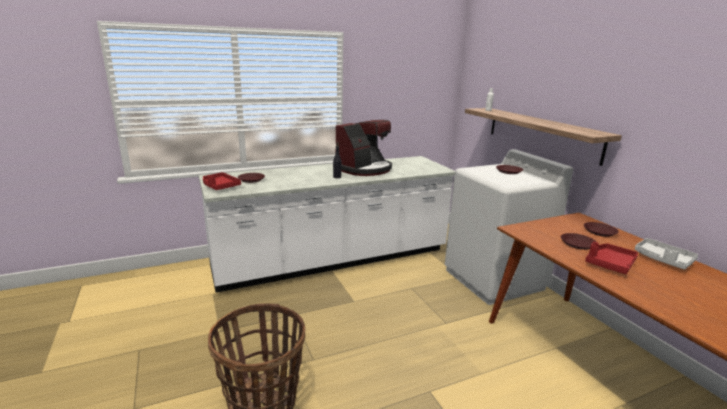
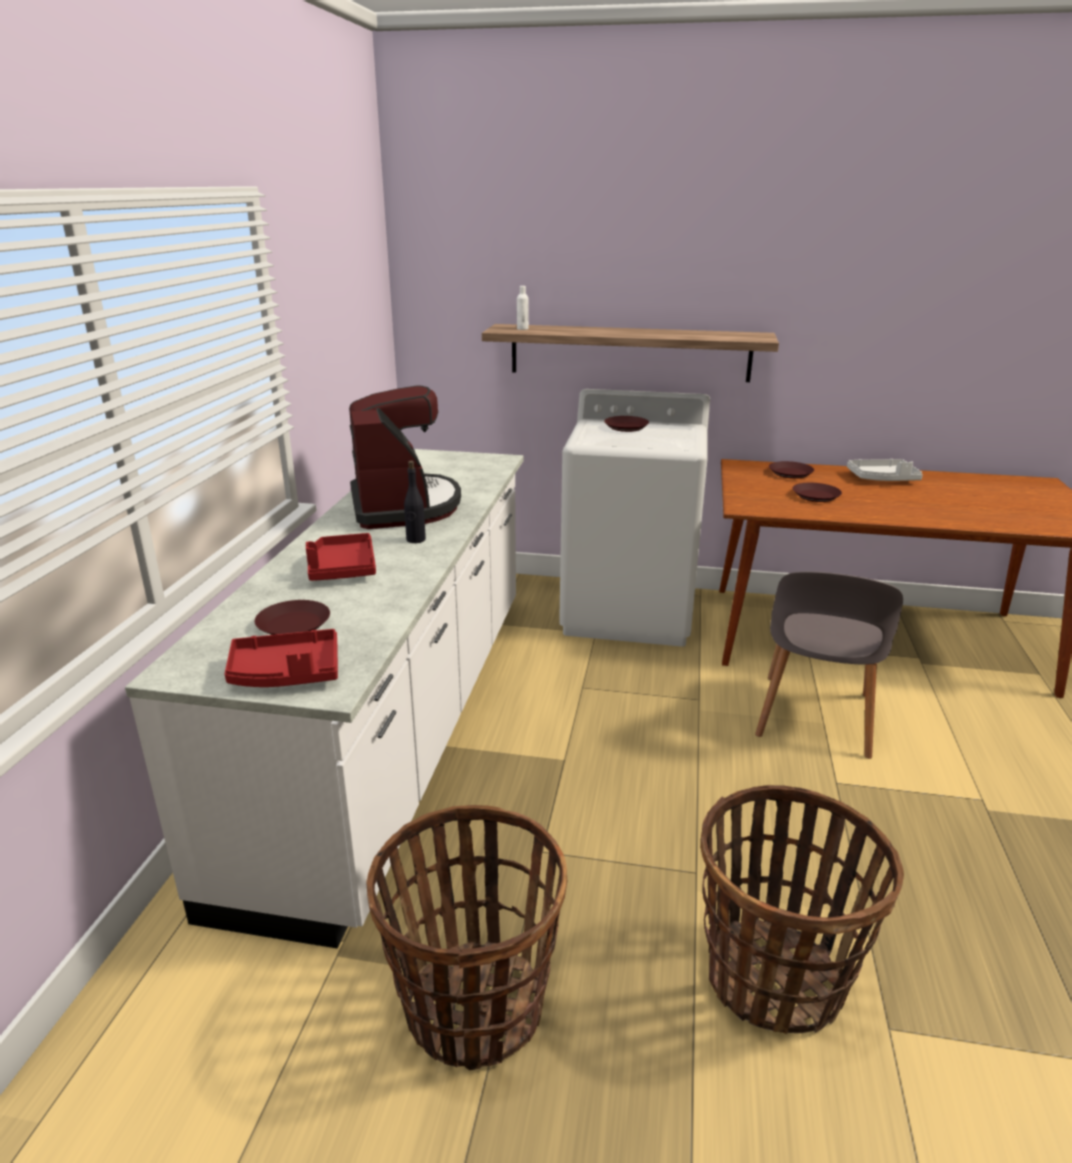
camera: 55 degrees left, 5 degrees up
(205, 327) = (472, 1006): none -> basket
(483, 368) = (814, 718): none -> grey chair
(609, 264) = (878, 503): red tray -> red tray (342, 568)

